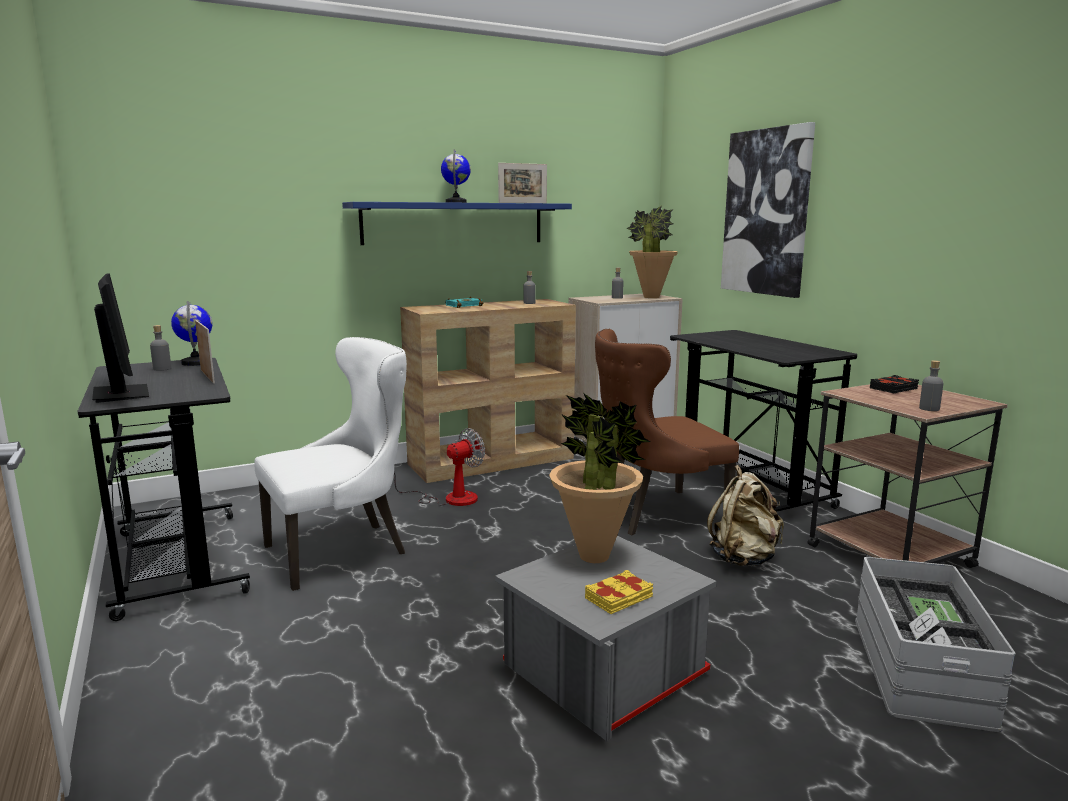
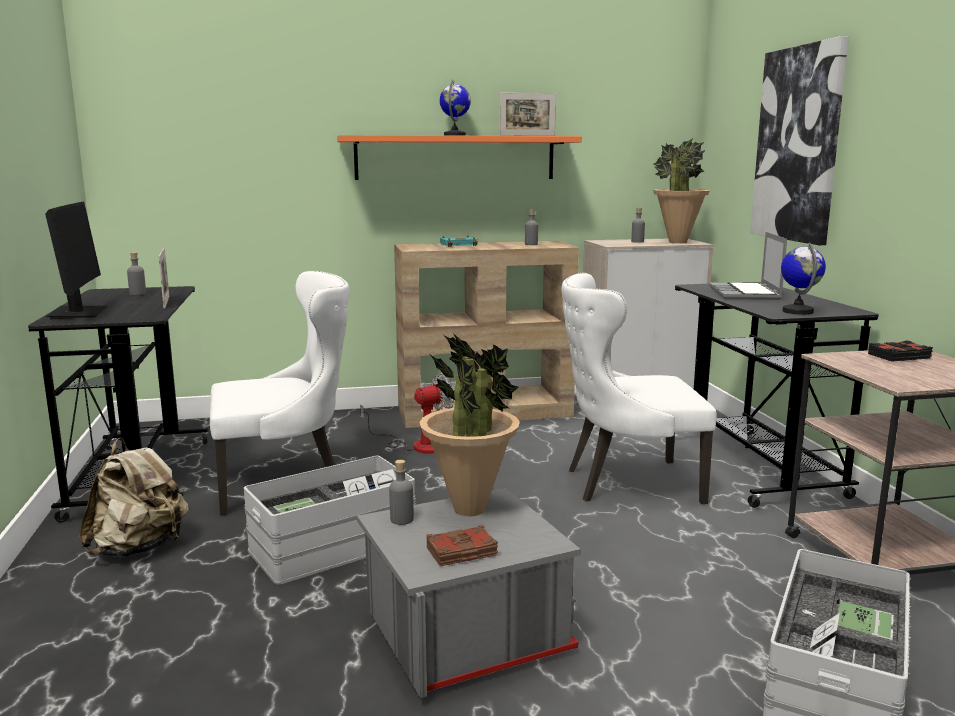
camera: 15 degrees right, 0 degrees up
(196, 363) = (172, 290): globe -> globe (798, 311)
(426, 605) = (333, 544): none -> grey storage box
(454, 223) = (455, 158): blue shelf -> orange shelf
(619, 598) = (462, 552): yellow book -> brown book
(655, 514) = (626, 483): brown chair -> white chair
(736, 341) = (745, 294): none -> laptop
(744, 559) = (698, 540): beige backpack -> beige backpack (139, 548)
(929, 409) = (916, 381): grey bottle -> grey bottle (402, 519)

